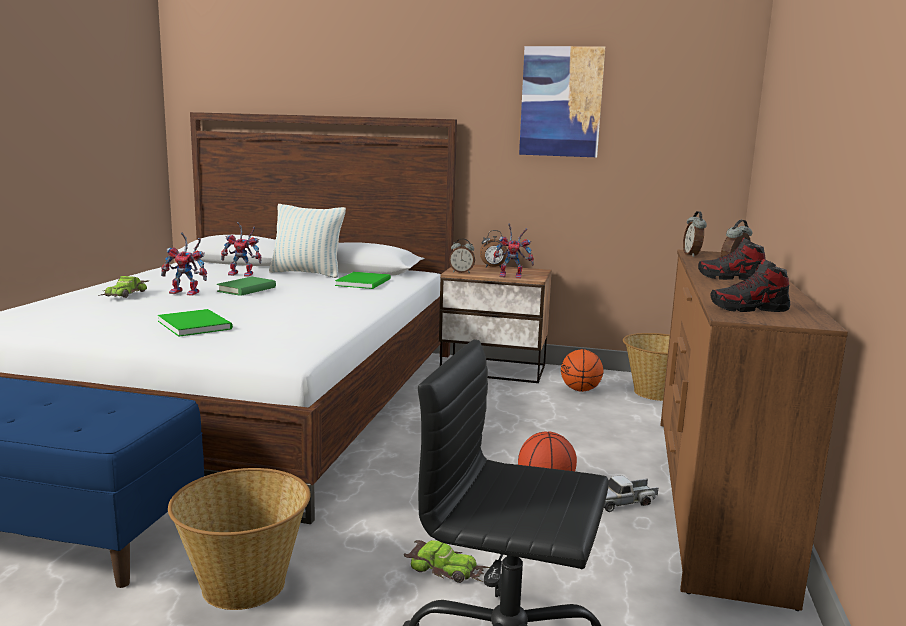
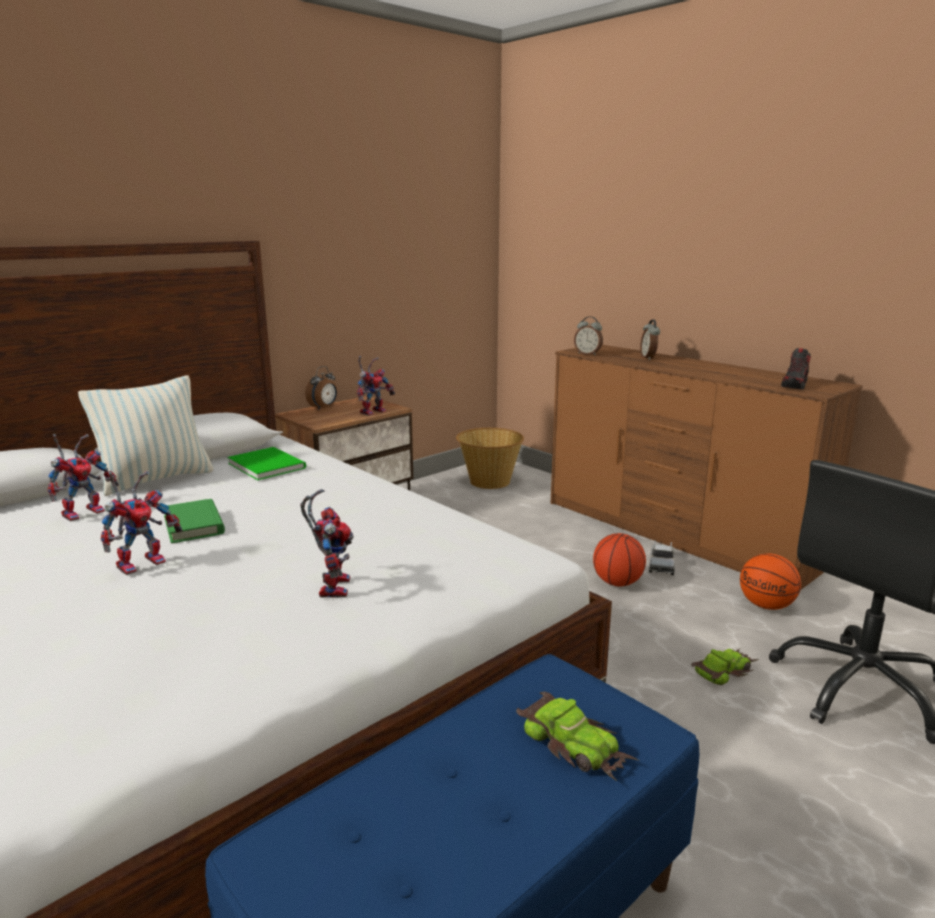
camera: 55 degrees left, 5 degrees up
(125, 294) = (70, 607): toy car -> toy car (574, 744)
(195, 324) = (331, 585): green book -> toy robot
(244, 583) = (698, 789): basket -> none
(461, 272) = (322, 421): alarm clock -> none
(561, 102) = (357, 215): picture -> none
(580, 390) = (449, 503): basketball -> basketball (766, 606)
(731, 278) = (687, 366): shoe -> none

